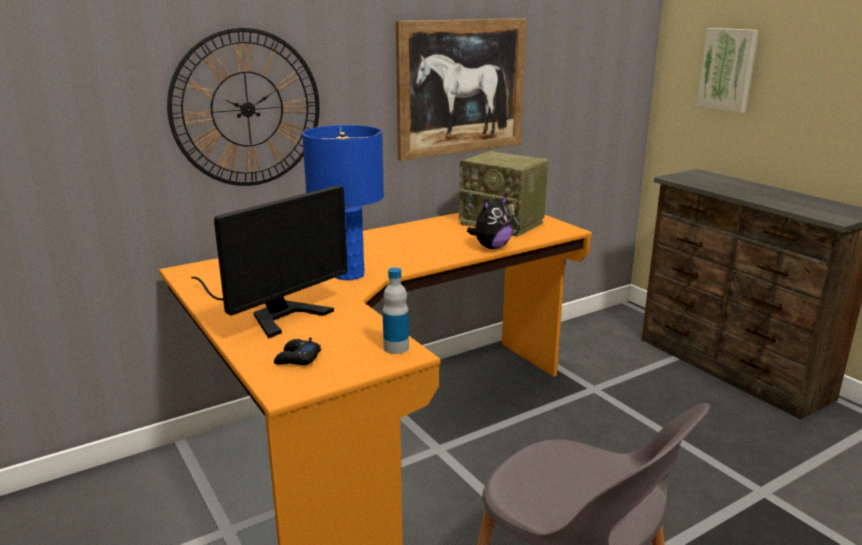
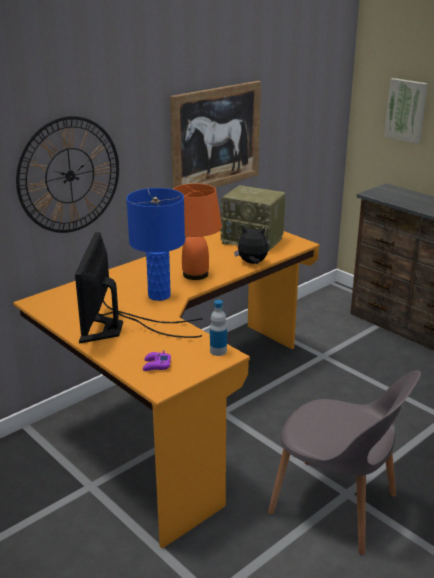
camera: 10 degrees left, 5 degrees up
(272, 310) = (119, 330): monitor -> monitor turned 150 degrees clockwise
(297, 358) = (156, 365): black game controller -> purple game controller
(410, 254) = (196, 274): none -> orange table lamp
(491, 247) = (252, 263): plush toy -> plush toy turned 120 degrees counterclockwise

